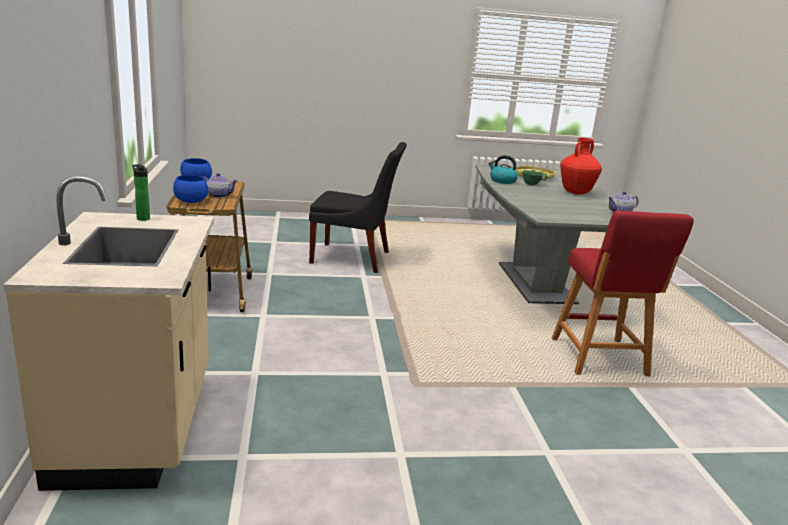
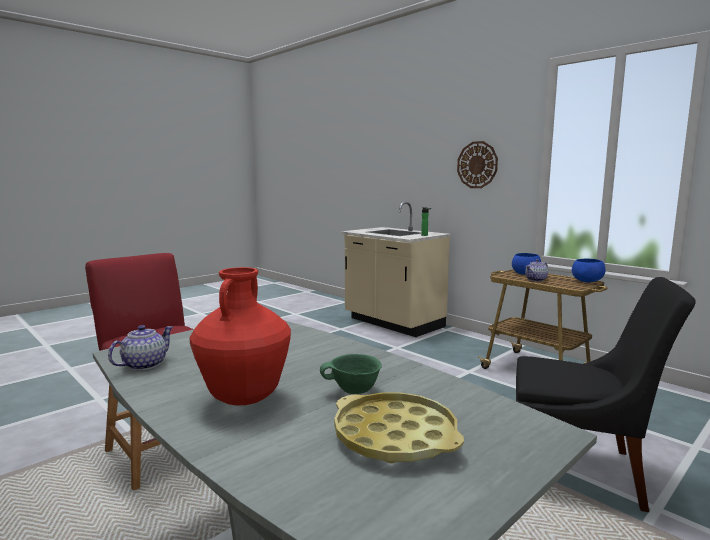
camera: 145 degrees right, 10 degrees down
(76, 69) = (477, 165): none -> wall clock
(354, 258) = (581, 470): black chair -> black chair turned 135 degrees counterclockwise
(502, 181) = (412, 378): kettle -> none

